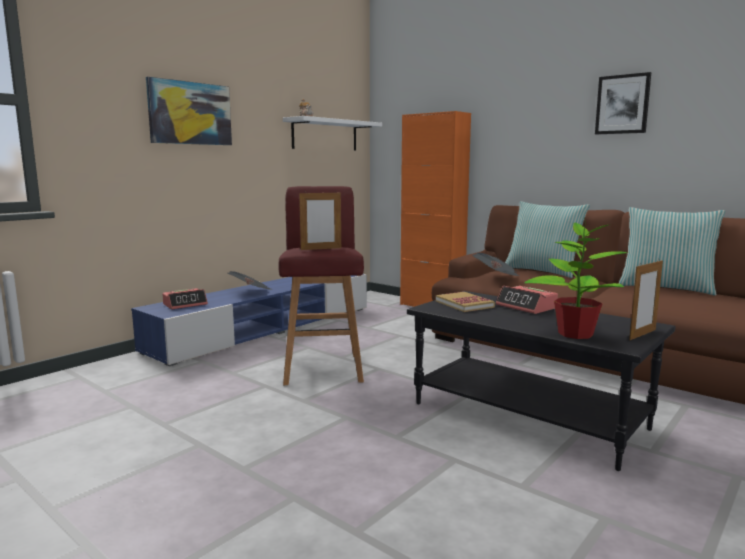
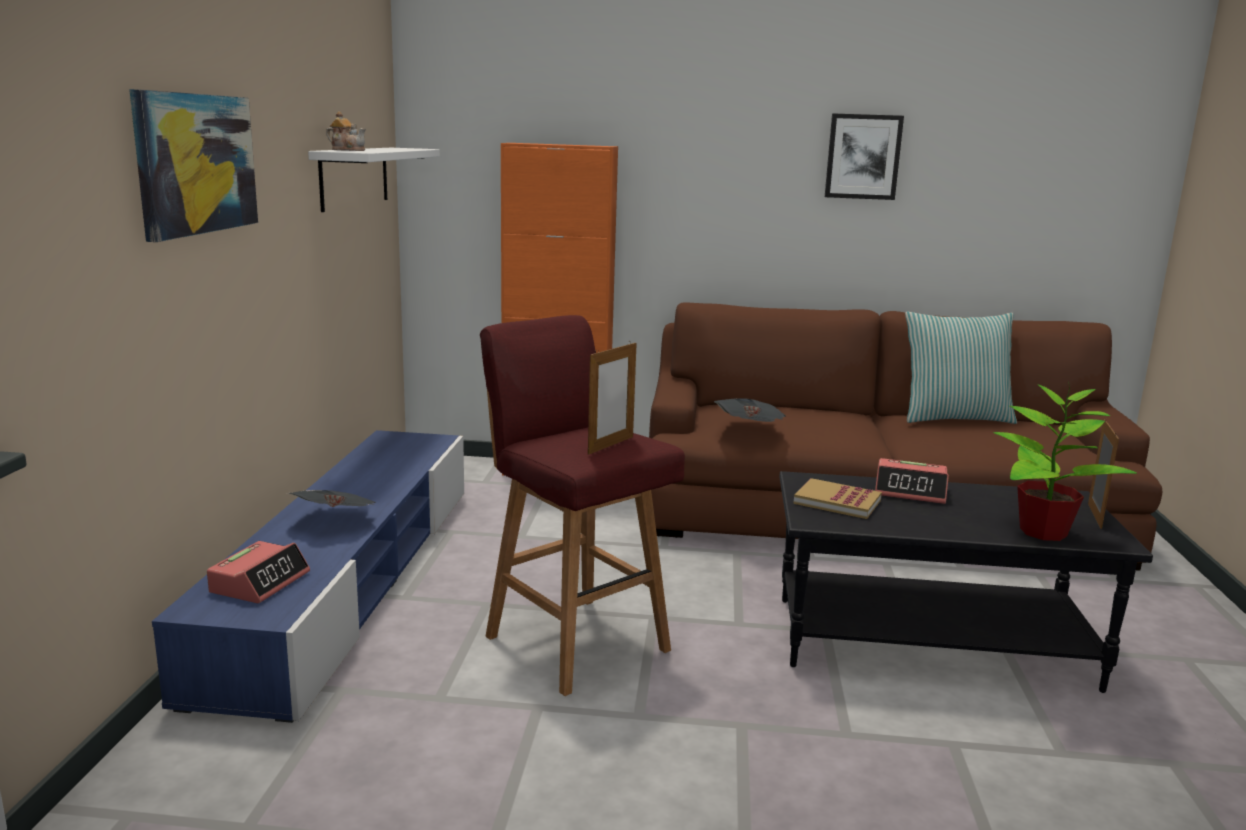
camera: 35 degrees left, 5 degrees up
(542, 271) = (777, 406): pillow -> none

